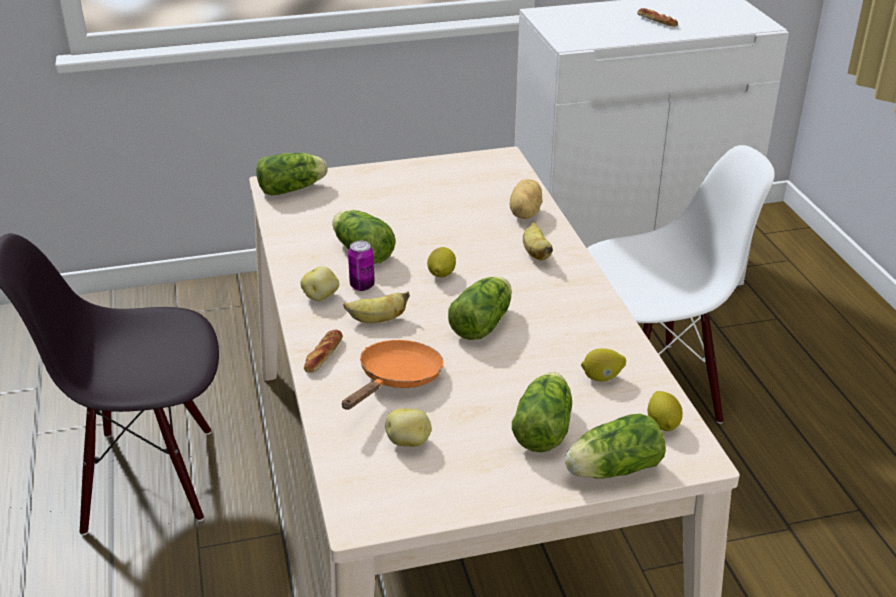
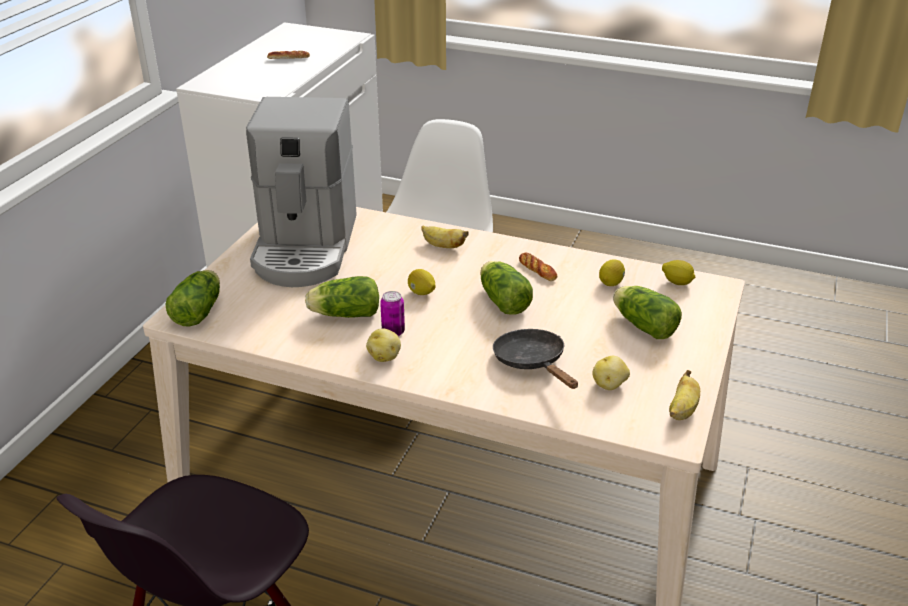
camera: 55 degrees left, 0 degrees up
(323, 355) = (466, 384): bread -> bread (537, 270)
(377, 320) = (448, 343): banana -> banana (682, 410)
(396, 380) = (532, 362): orange frying pan -> black frying pan
(442, 190) = (306, 247): none -> coffee machine
(523, 213) = (386, 229): potato -> none
(610, 470) = (705, 319): lettuce -> none

